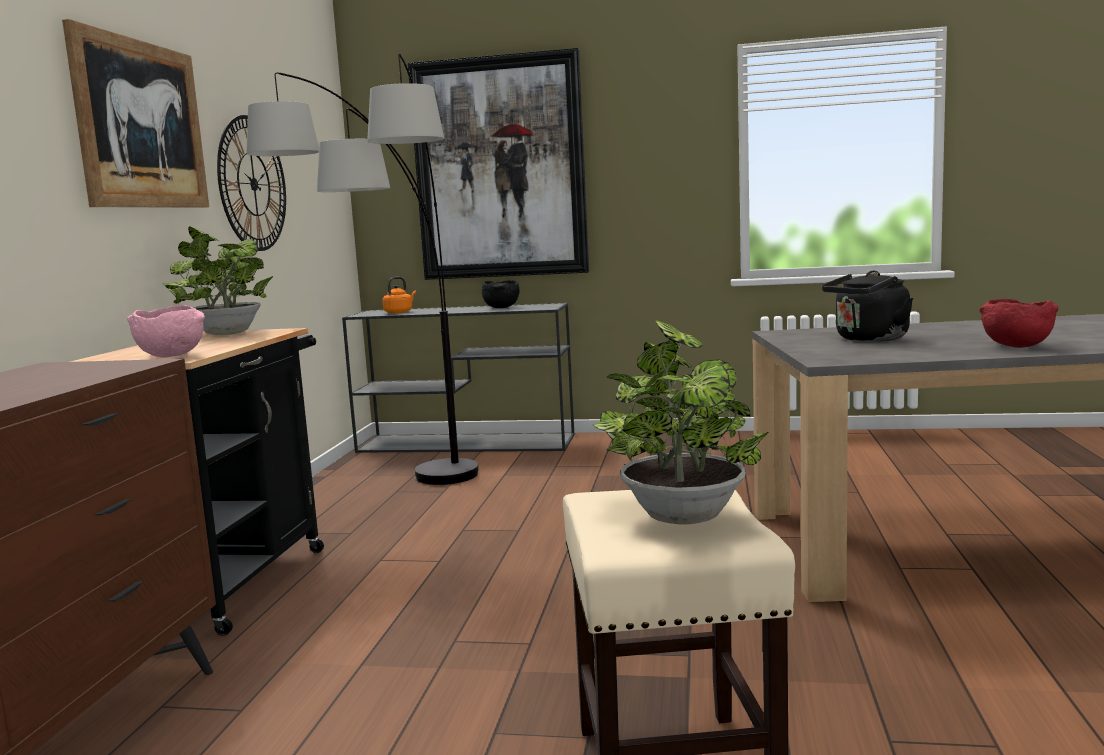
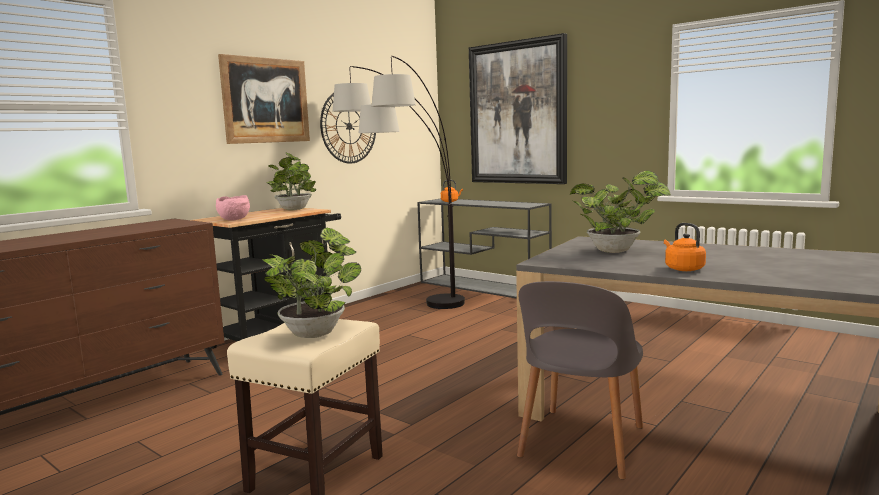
camera: 30 degrees right, 0 degrees up
(501, 307) = (506, 203): black bowl -> none
(868, 339) = (617, 251): black kettle -> potted plant
(937, 614) = (581, 444): none -> grey chair
(1015, 346) = (682, 269): red bowl -> orange kettle

